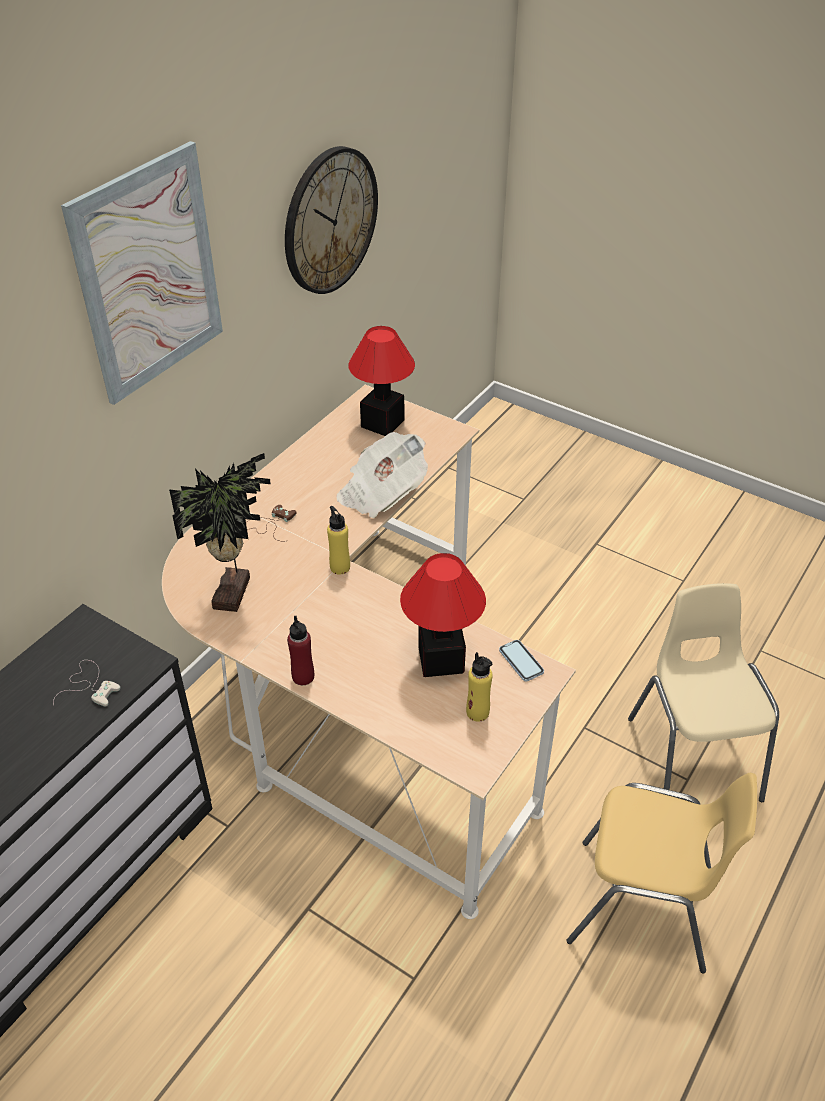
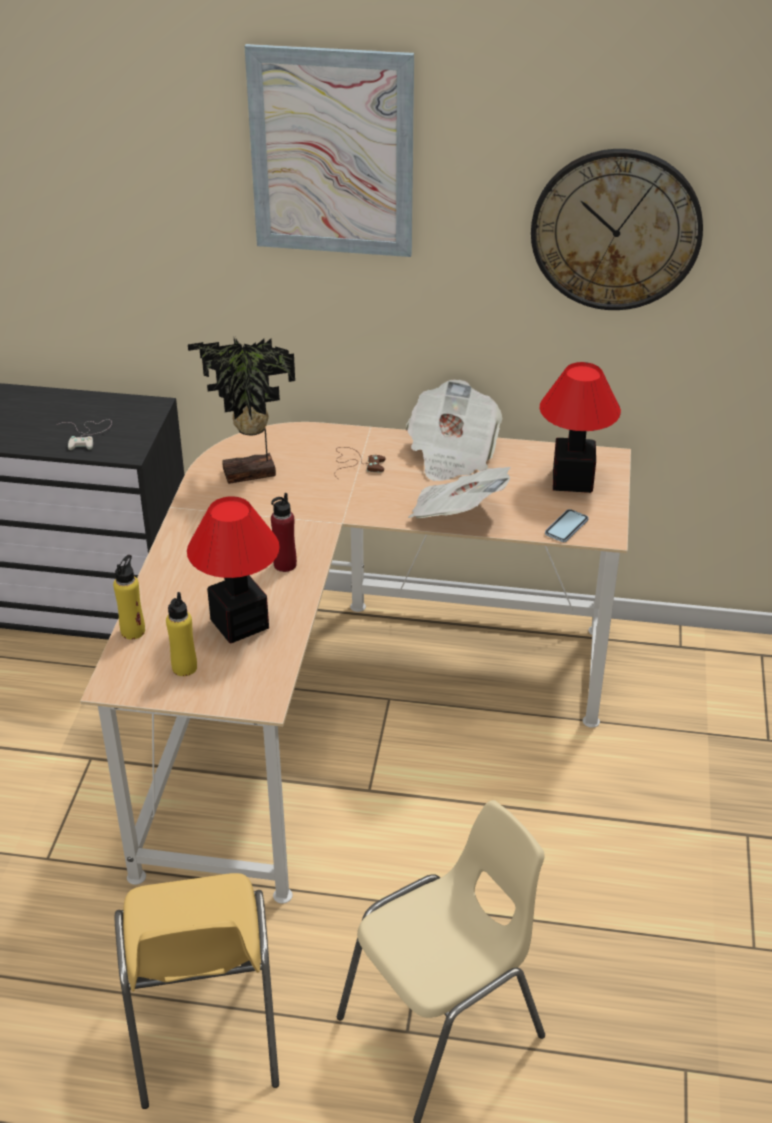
camera: 65 degrees right, 5 degrees down
(301, 469) = (451, 454): none -> newspaper
(303, 676) = (171, 547): red bottle -> red bottle (285, 564)
(340, 567) = (327, 523): yellow bottle -> yellow bottle (133, 631)
(521, 661) = (270, 679): phone -> phone (566, 527)

